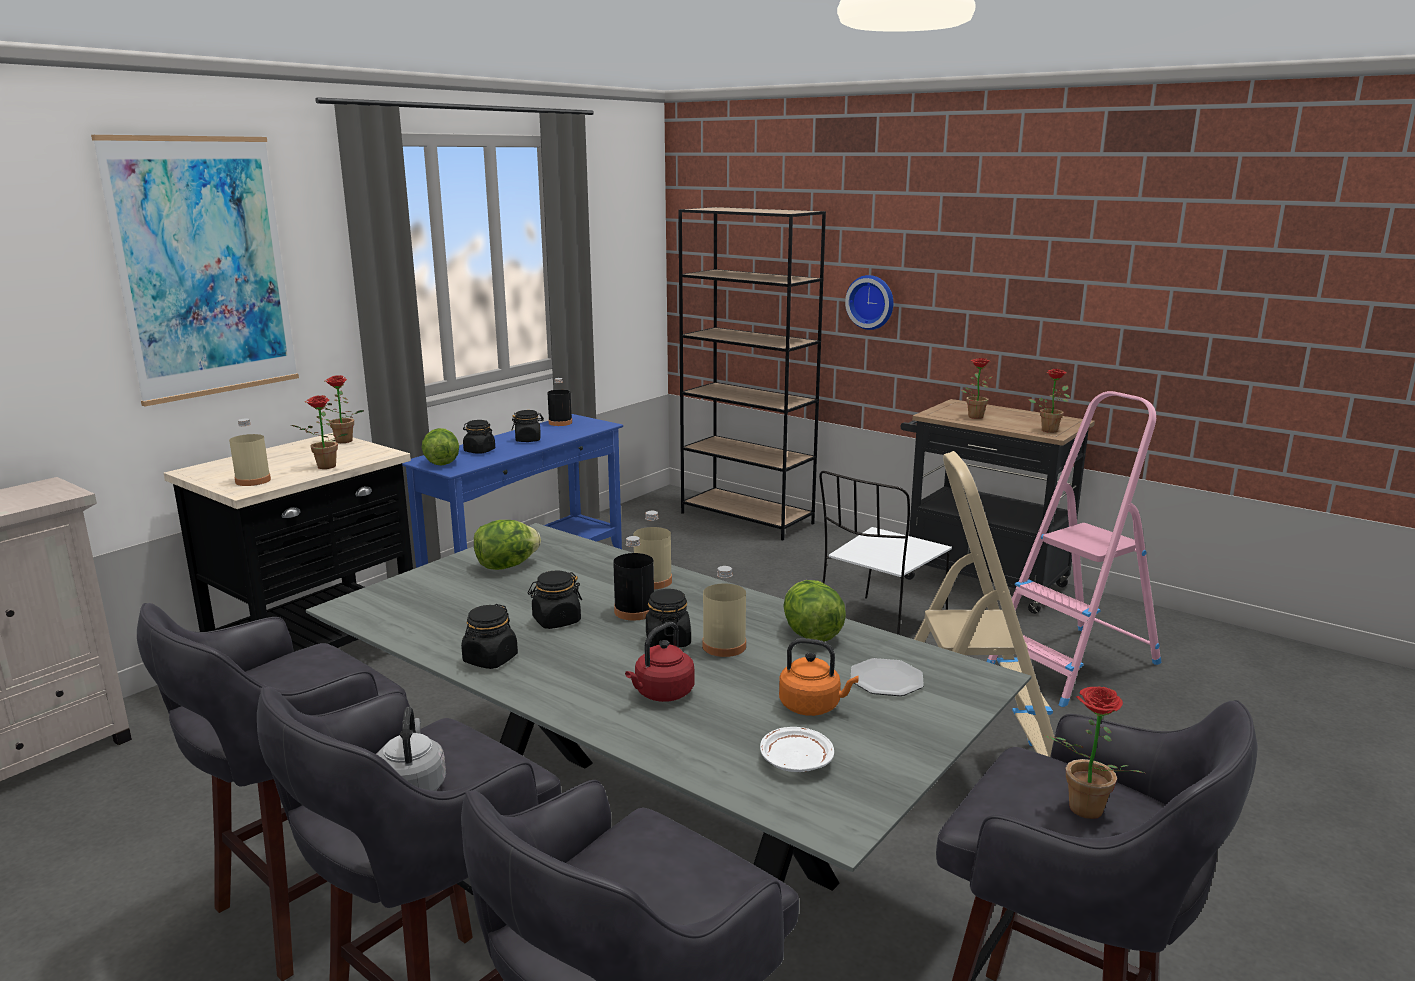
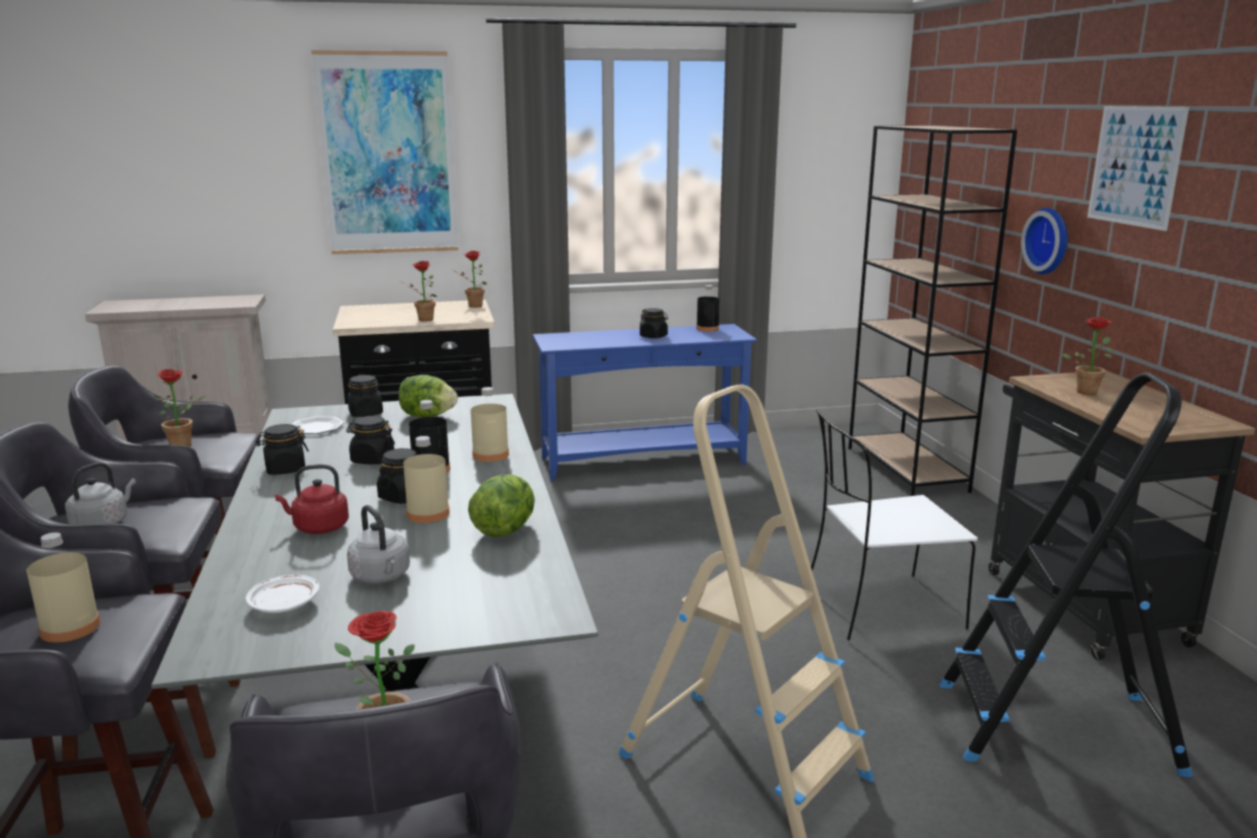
camera: 40 degrees right, 0 degrees up
(253, 480) = (368, 320): beige bottle -> beige bottle (70, 628)
(441, 463) = (556, 340): lettuce -> none
(479, 451) = (600, 337): black jar -> black jar (365, 413)
(813, 706) = (381, 577): orange kettle -> grey kettle
(885, 680) = (474, 583): plate -> plate (316, 428)
(954, 239) = (1135, 166): none -> picture
(1050, 429) = (1154, 423): potted plant -> potted plant (185, 446)
(1072, 665) = (1053, 727): pink step ladder -> black step ladder

